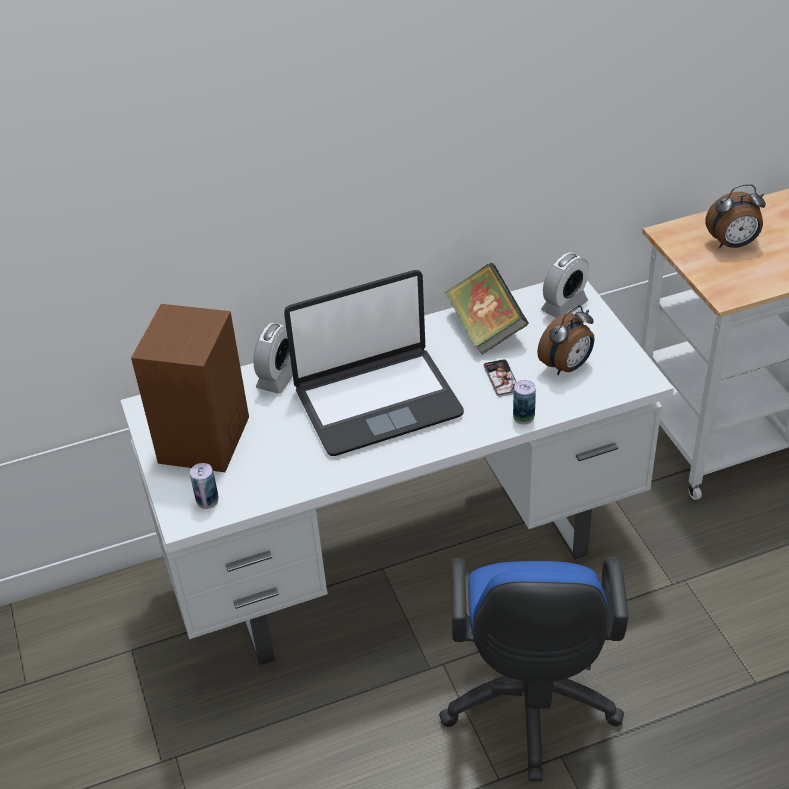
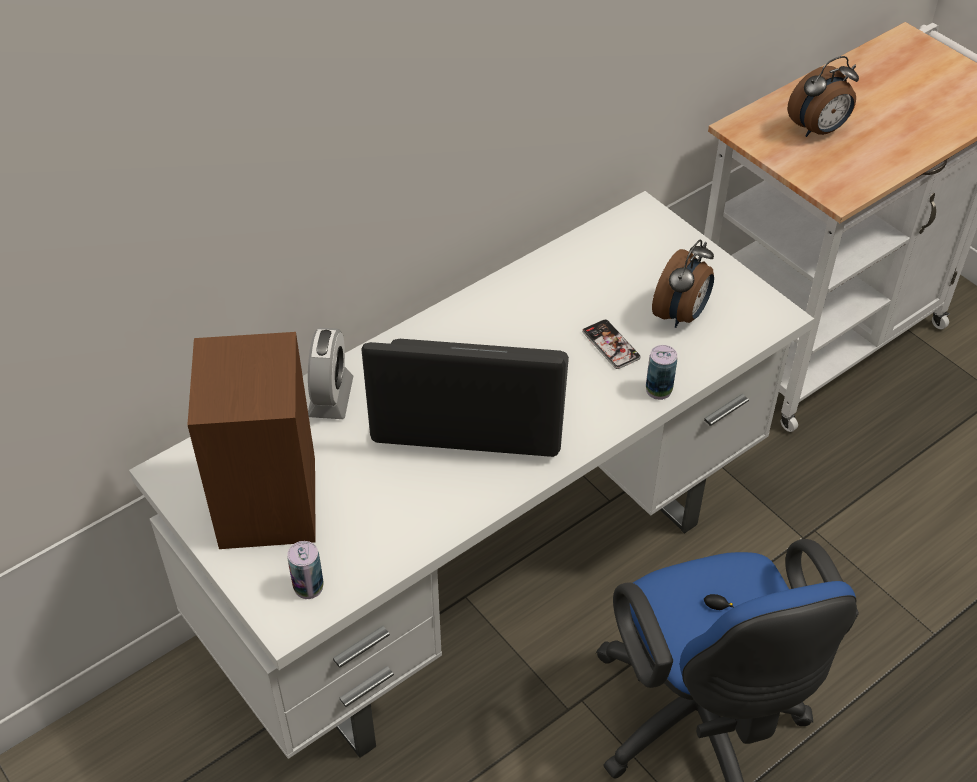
camera: 20 degrees left, 5 degrees up
(377, 401) = (471, 404): laptop -> laptop turned 135 degrees counterclockwise
(485, 328) = (564, 283): book -> none
(564, 306) = (645, 237): alarm clock -> none

